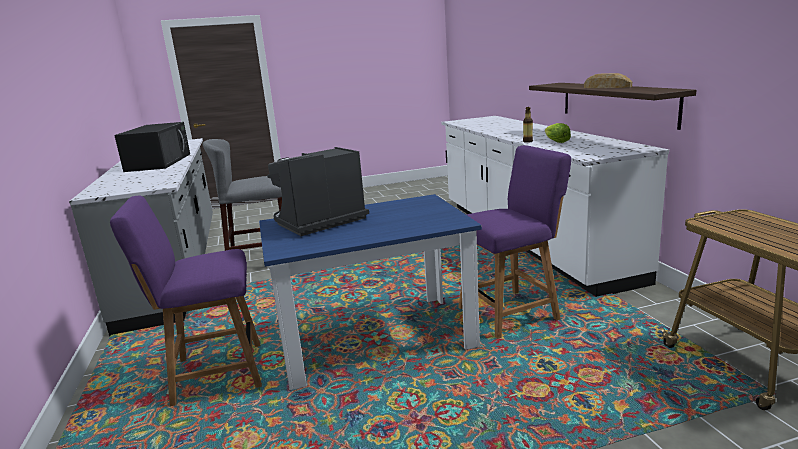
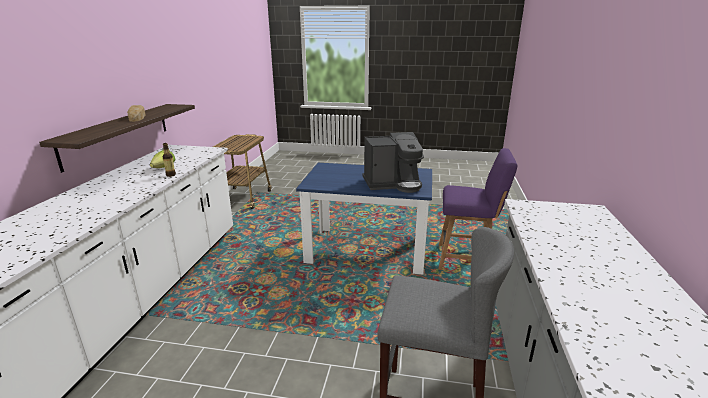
camera: 155 degrees left, 5 degrees up
(159, 162) = (608, 302): black microwave -> none
(512, 312) = (279, 241): purple chair -> none

